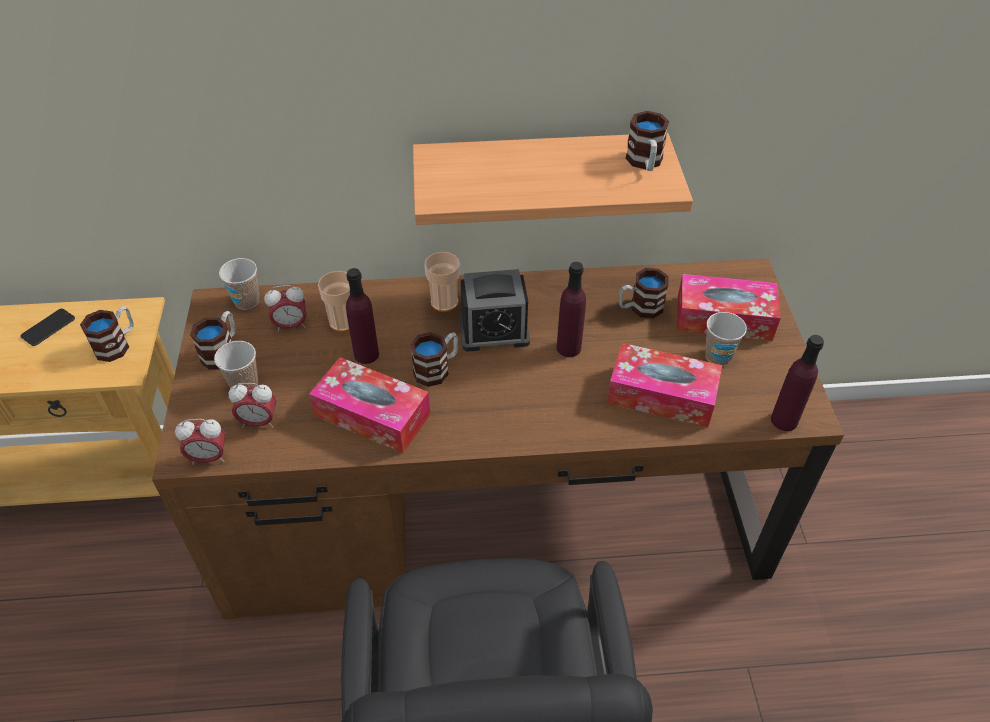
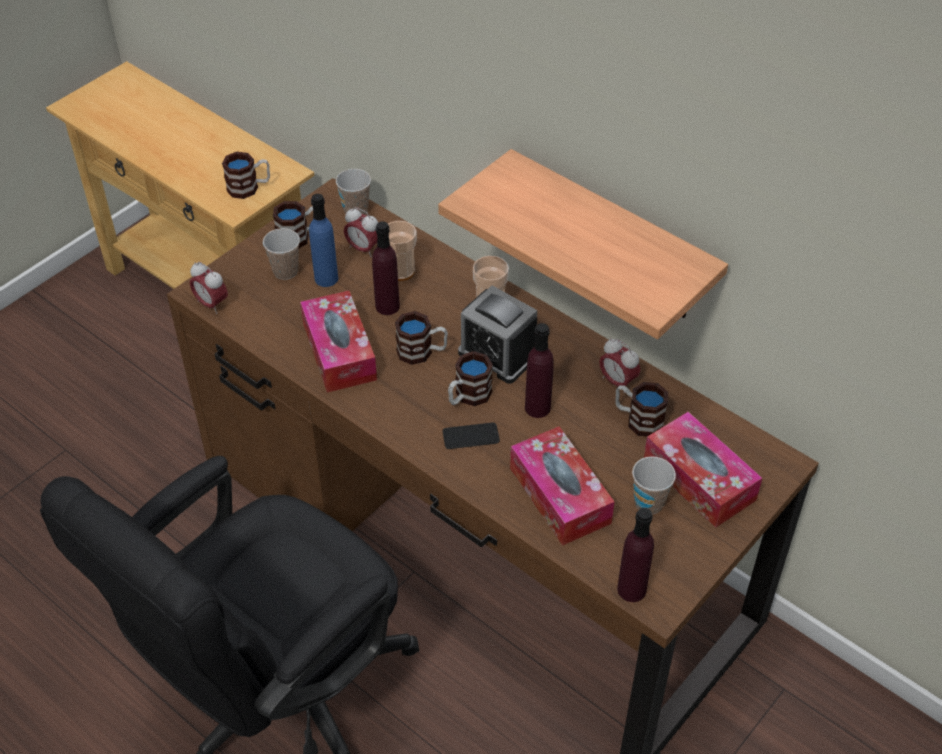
camera: 45 degrees right, 0 degrees up
(48, 328) = (222, 147): phone -> phone (471, 436)
(259, 422) = (266, 303): alarm clock -> alarm clock (617, 382)
(288, 367) = (326, 278): none -> blue bottle
(645, 163) = (666, 276): mug -> mug (468, 396)

